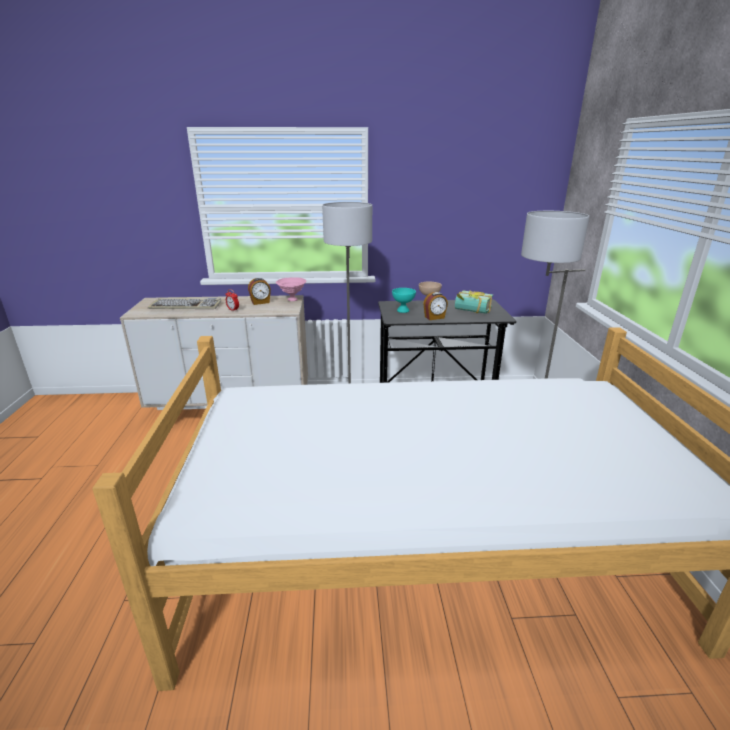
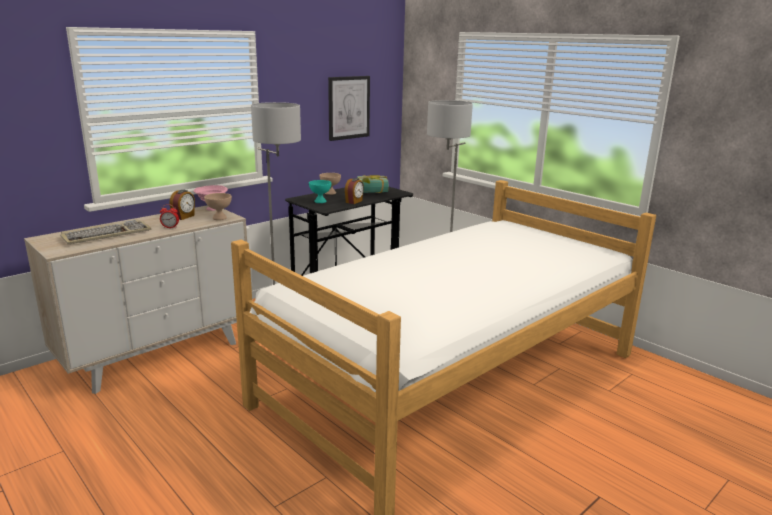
camera: 40 degrees left, 5 degrees down
(280, 309) = (219, 218): none -> beige bowl
(481, 214) = (348, 107): none -> picture

